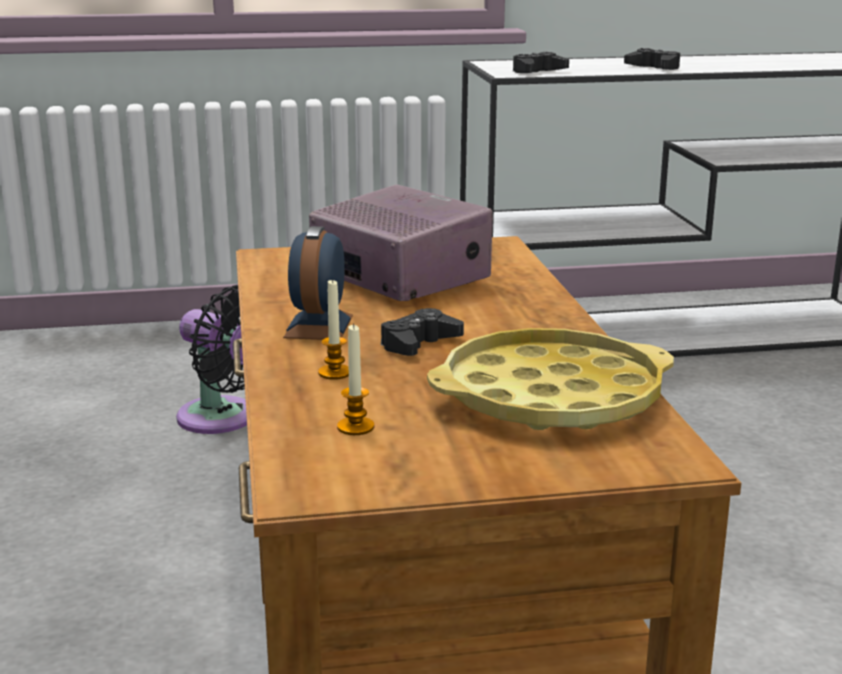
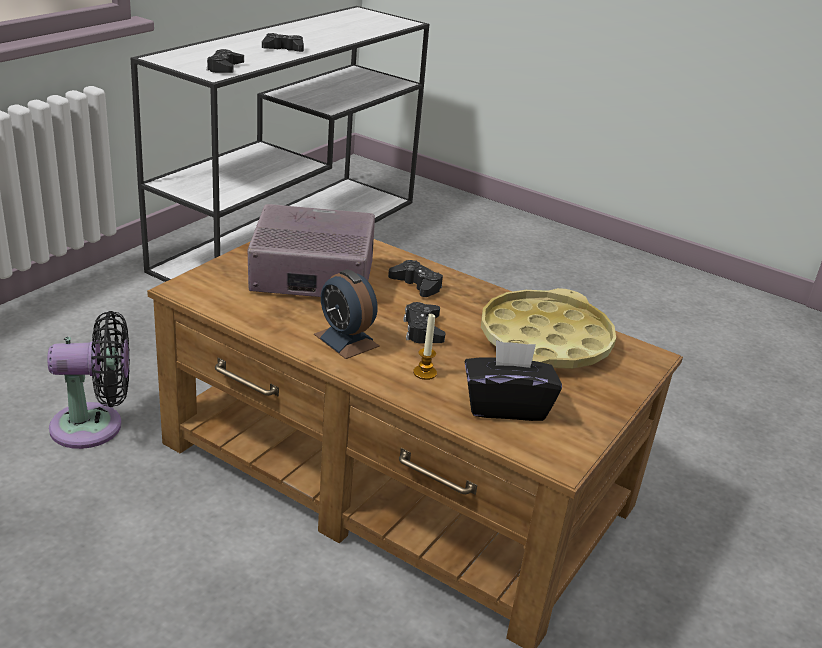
camera: 50 degrees left, 10 degrees up
(355, 427) = (506, 406): candle -> black tissue box
(503, 311) = (416, 285): none -> black game controller

